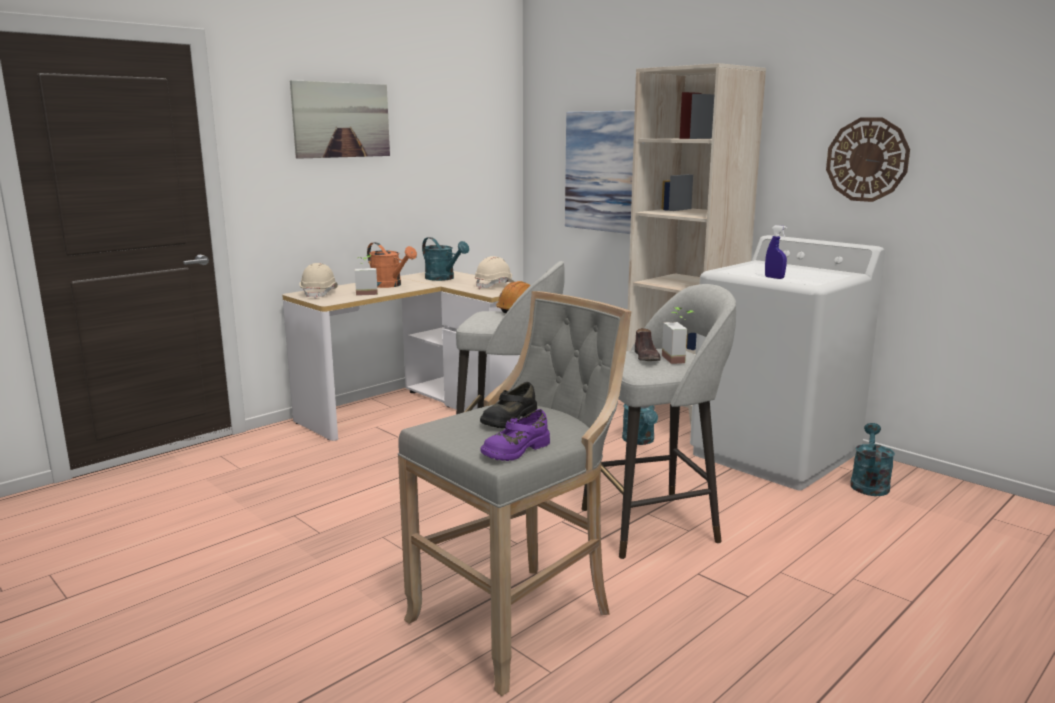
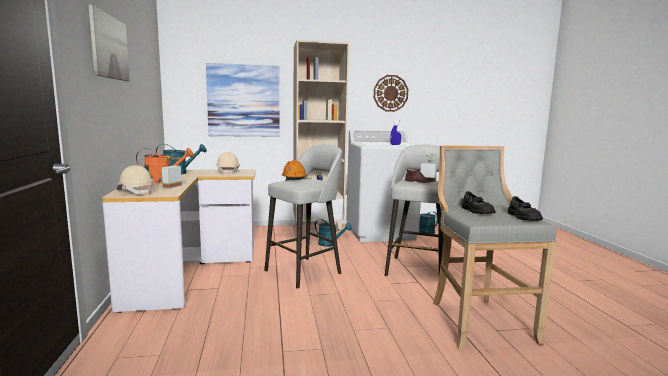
camera: 55 degrees left, 5 degrees down
(515, 450) = (523, 217): purple shoe -> black shoe

